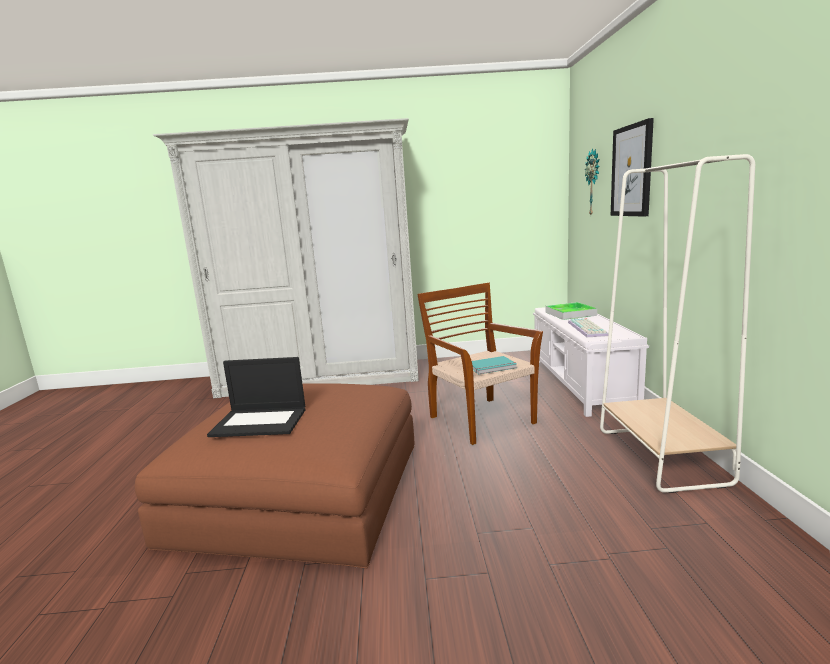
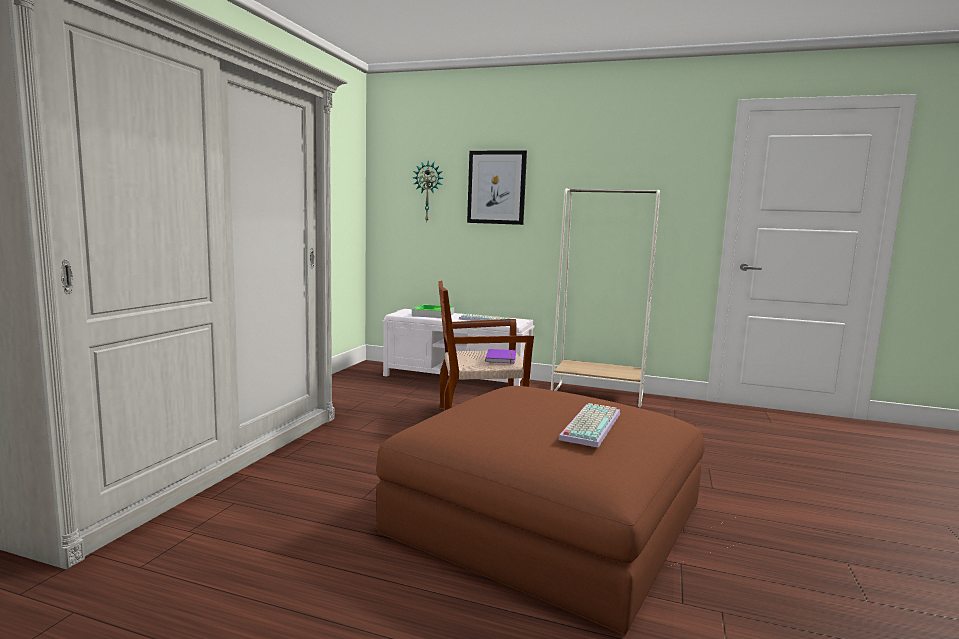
camera: 70 degrees left, 5 degrees down
(261, 422) = (589, 425): laptop -> keyboard
(492, 367) = (502, 358): turquoise book -> purple book

